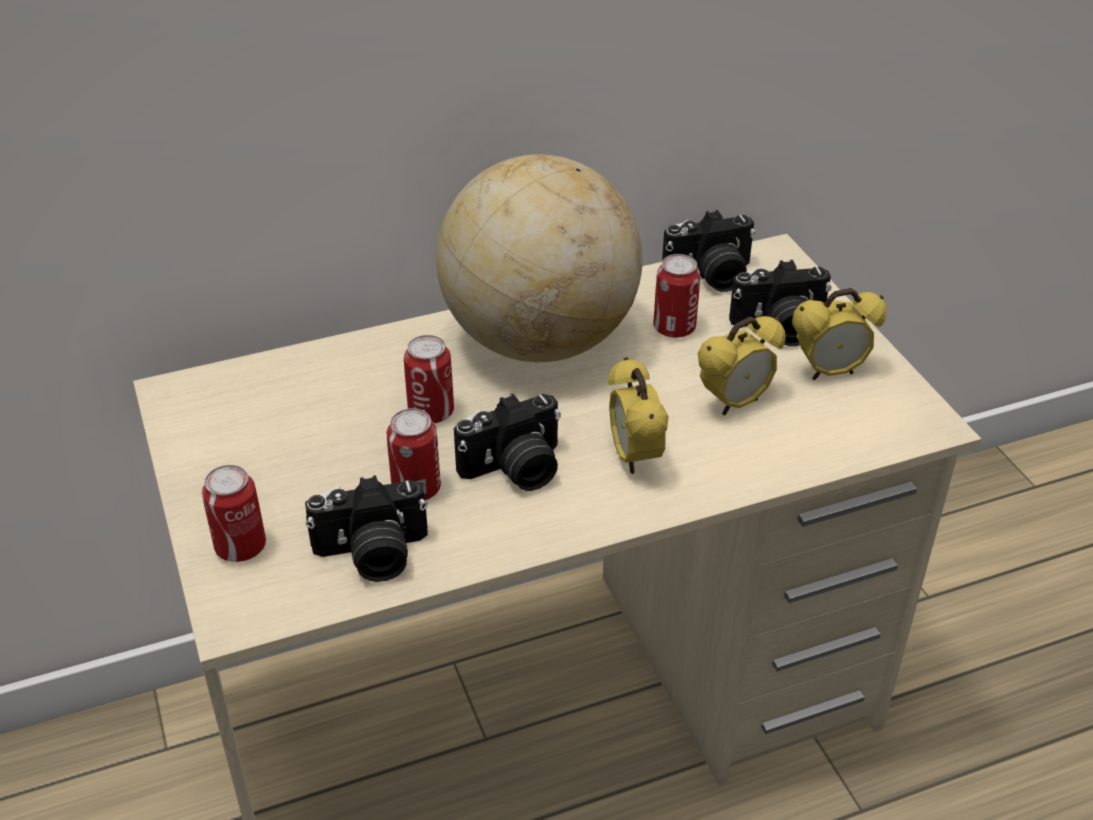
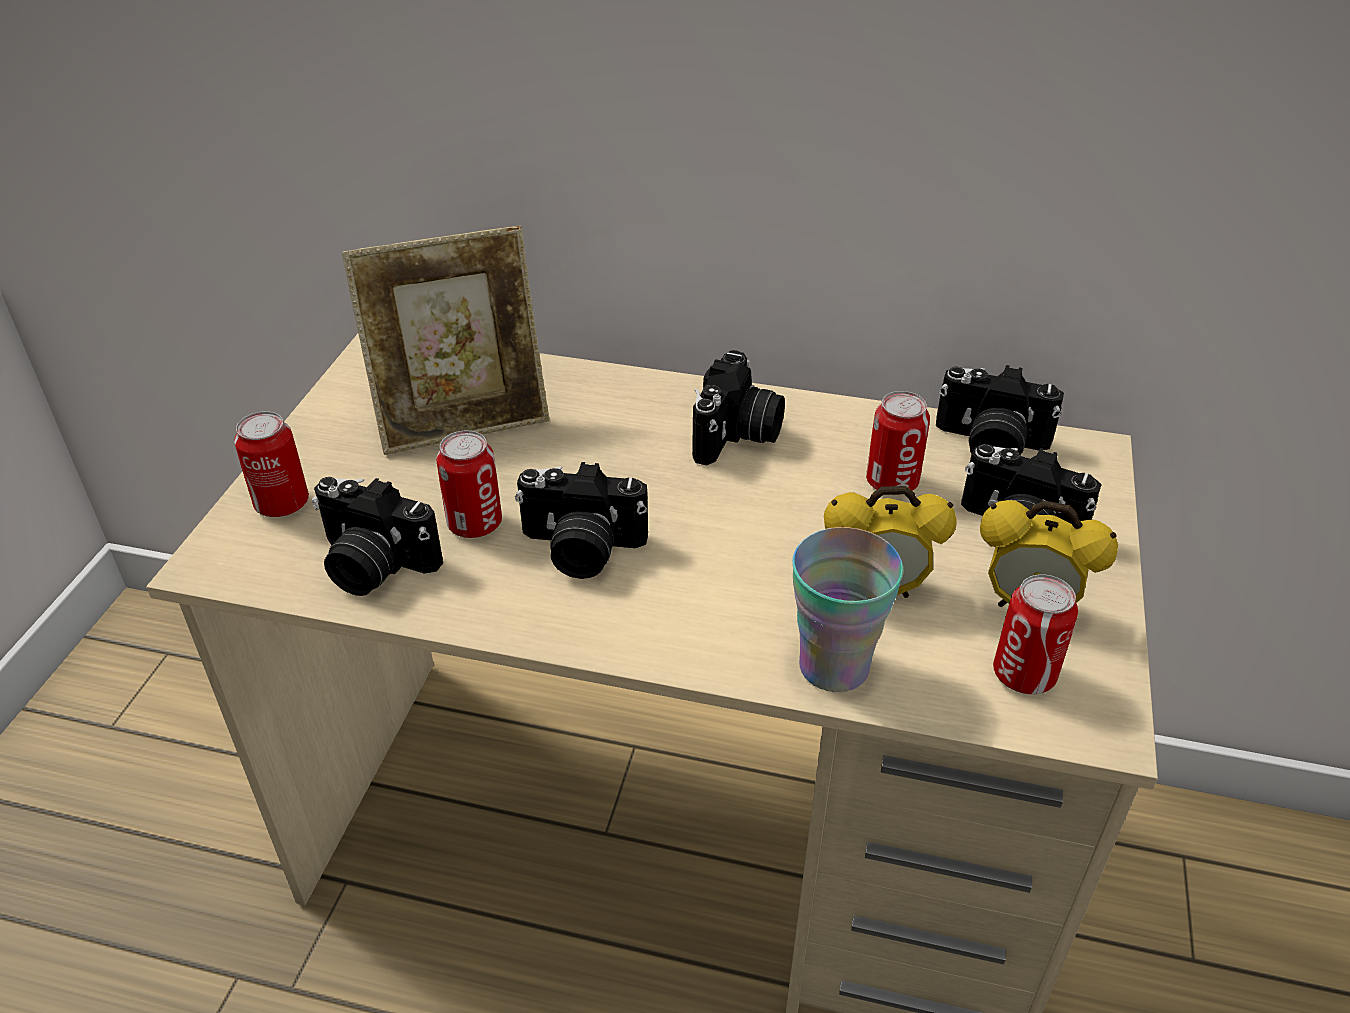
camera: 35 degrees right, 0 degrees up
(316, 417) = (462, 420): none -> picture frame
(431, 412) = (564, 459): can -> can (1024, 674)
(539, 340) = (738, 436): globe -> camera
(634, 457) = (709, 594): alarm clock -> none
(756, 464) = (834, 667): none -> cup

